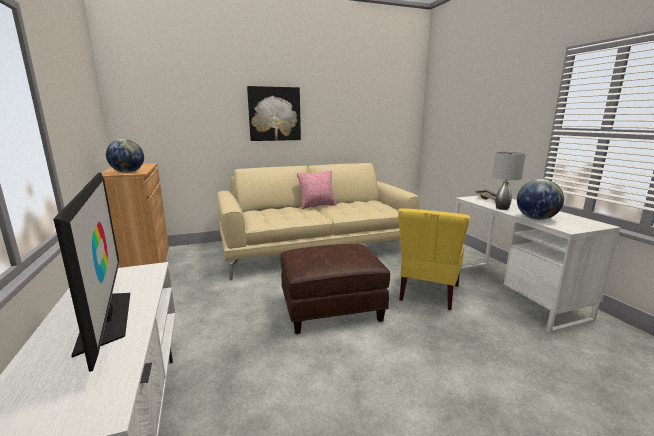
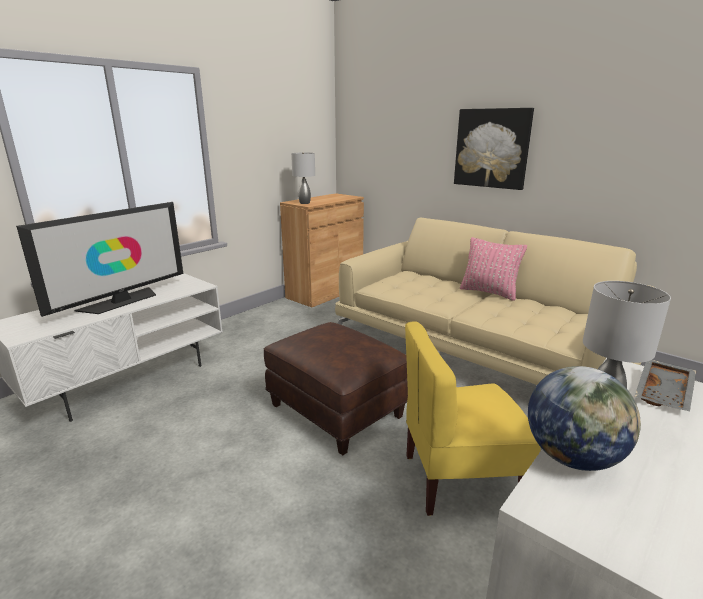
camera: 60 degrees right, 5 degrees up
(128, 172) = (305, 203): globe -> grey table lamp

